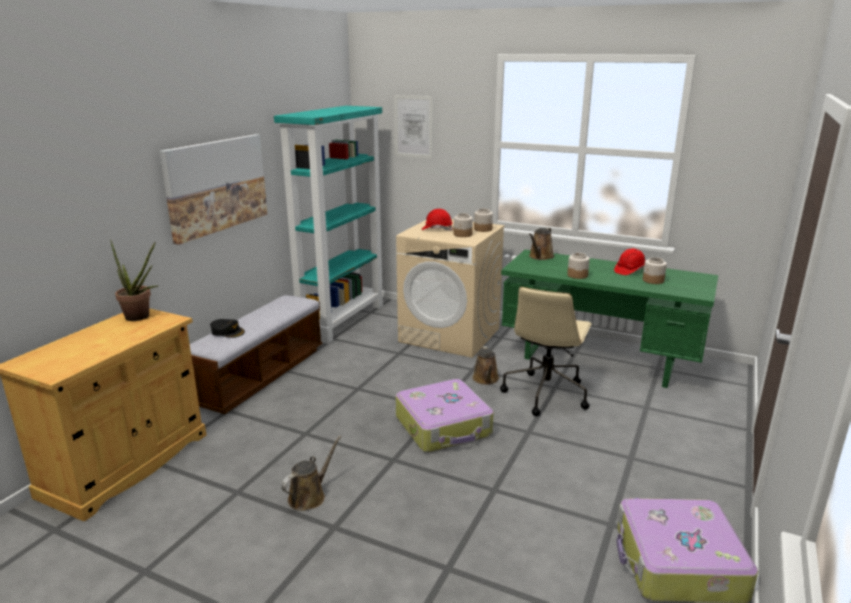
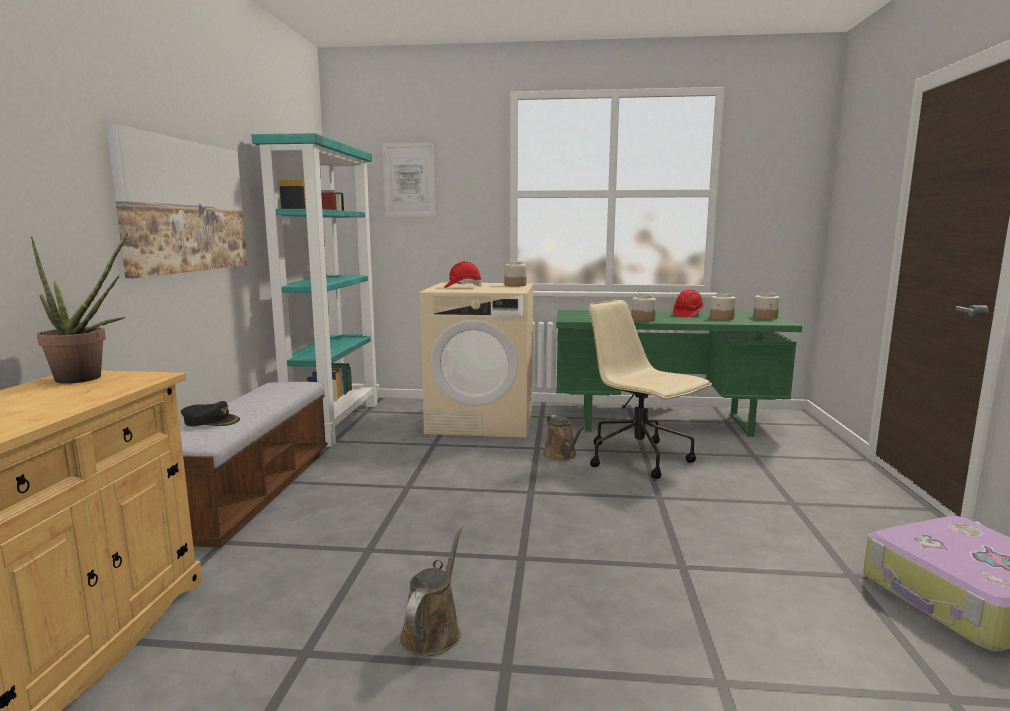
camera: 20 degrees left, 10 degrees down
(444, 426) = (555, 509): suitcase -> none
(463, 234) = (499, 288): jar -> jar (765, 318)
(540, 257) = (583, 312): brown watering can -> none
(545, 393) = (640, 458): beige office chair -> beige office chair turned 135 degrees clockwise

